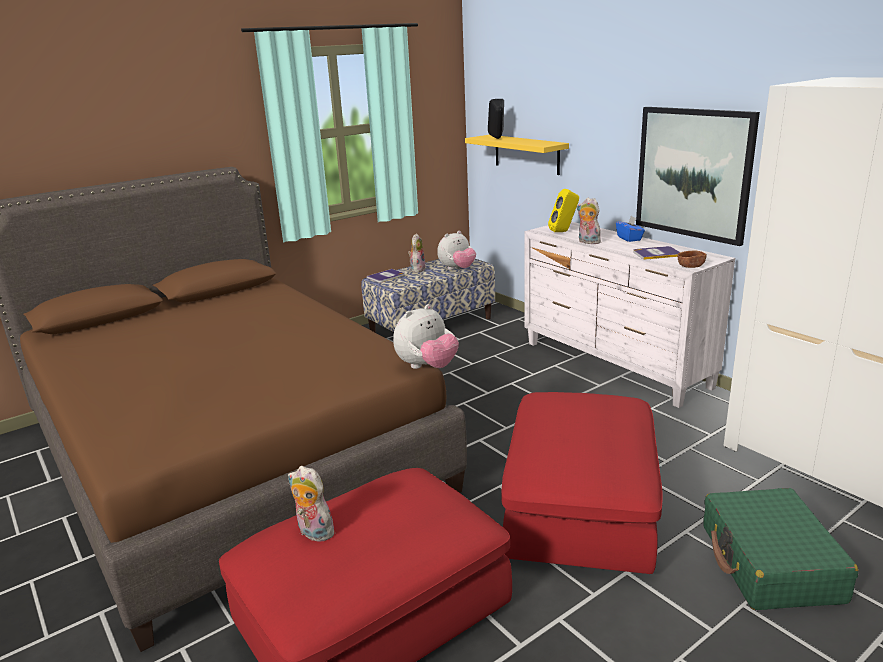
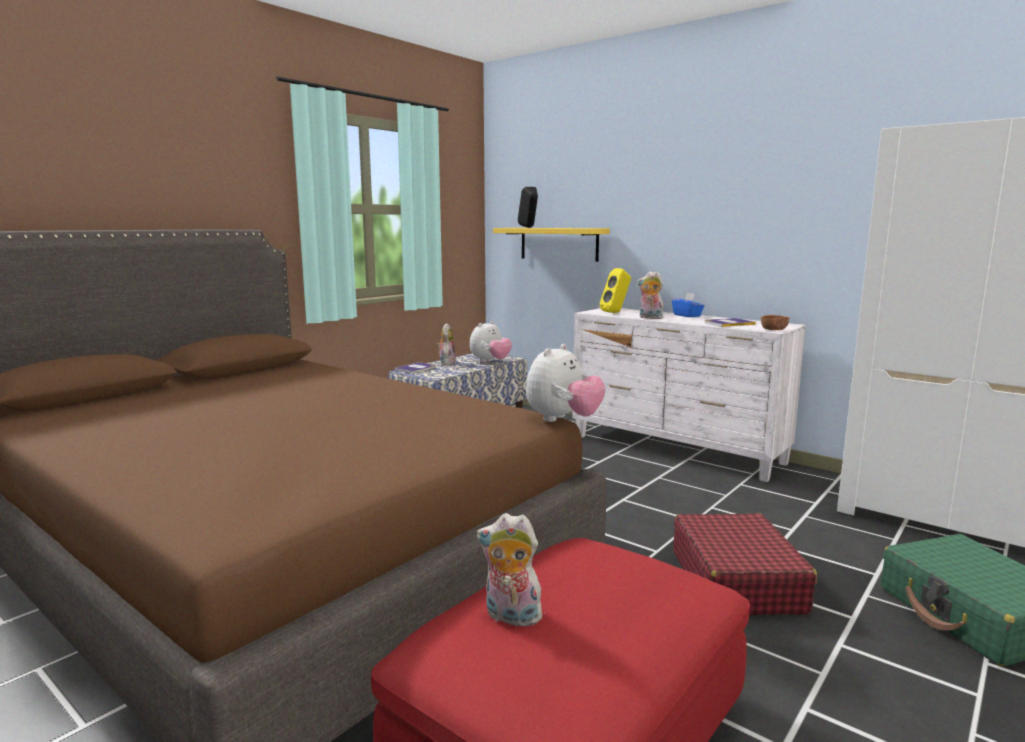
camera: 15 degrees left, 10 degrees down
(579, 506) = (736, 581): red ottoman -> red suitcase
(693, 173) = (754, 246): picture -> none

